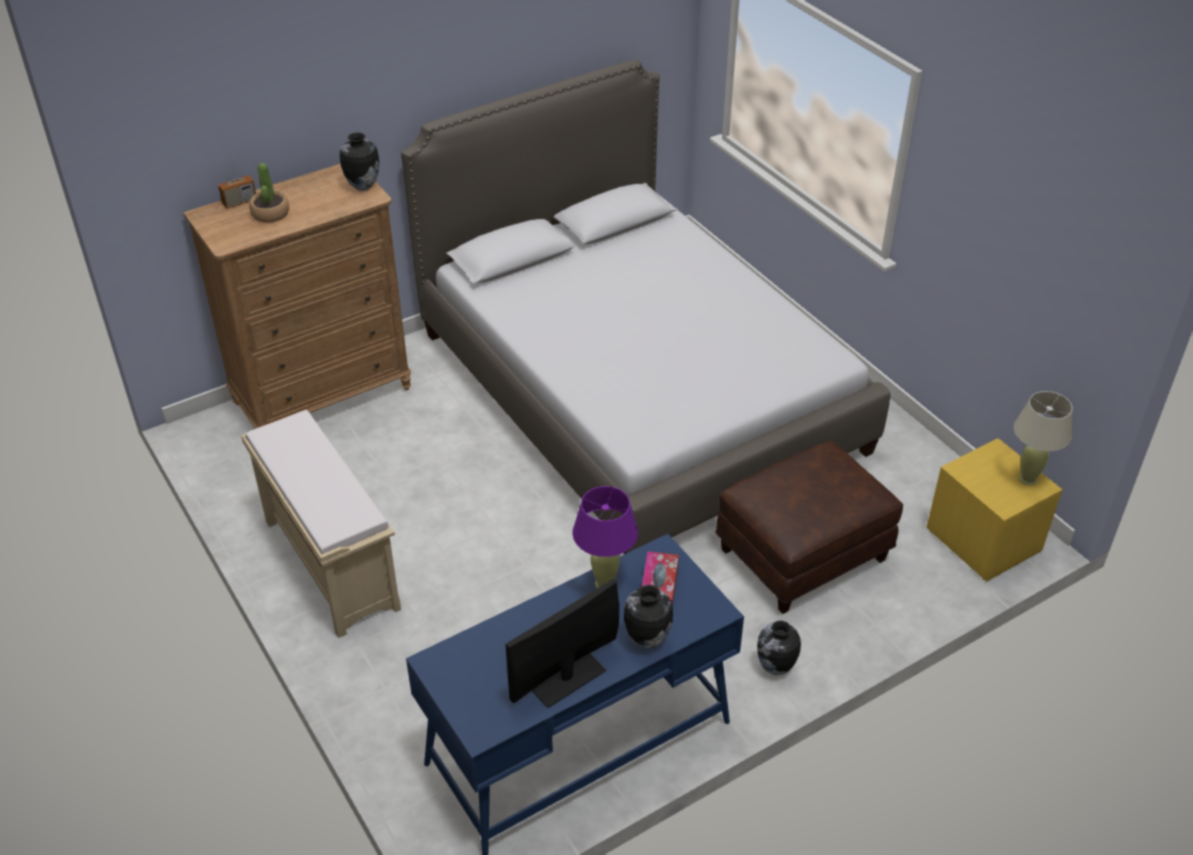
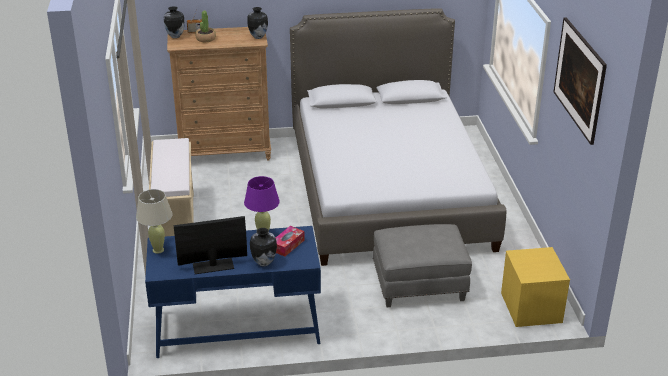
camera: 25 degrees right, 10 degrees down
(775, 668) = (363, 329): vase -> vase (175, 36)
(803, 553) = (420, 285): brown ottoman -> grey ottoman
(1027, 201) = (576, 98): none -> picture
(1028, 479) = (553, 269): beige table lamp -> beige table lamp (158, 250)

